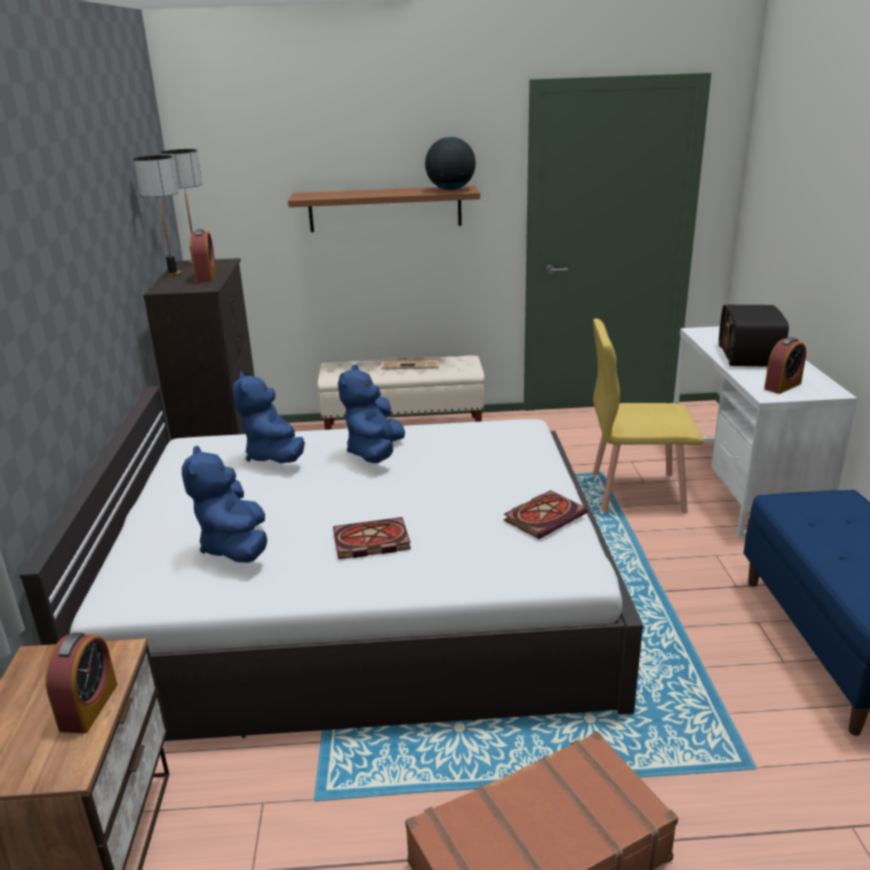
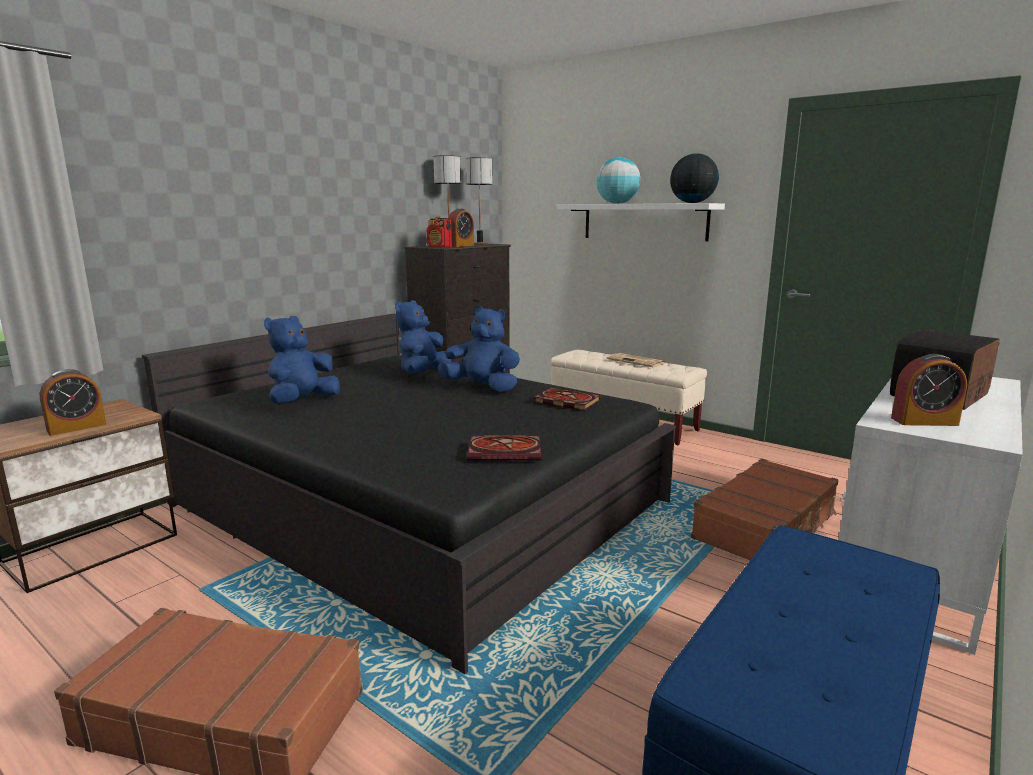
camera: 40 degrees right, 10 degrees down
(194, 286) = (439, 247): none -> radio
(360, 601) = (418, 503): white bed -> black bed
(362, 194) = (617, 203): none -> globe
(369, 542) = (367, 423): book -> book (565, 402)
(375, 453) = (482, 388): blue plush toy -> blue plush toy turned 60 degrees clockwise
(385, 209) = (644, 221): brown shelf -> white shelf
(636, 492) = (766, 526): yellow chair -> brown suitcase

